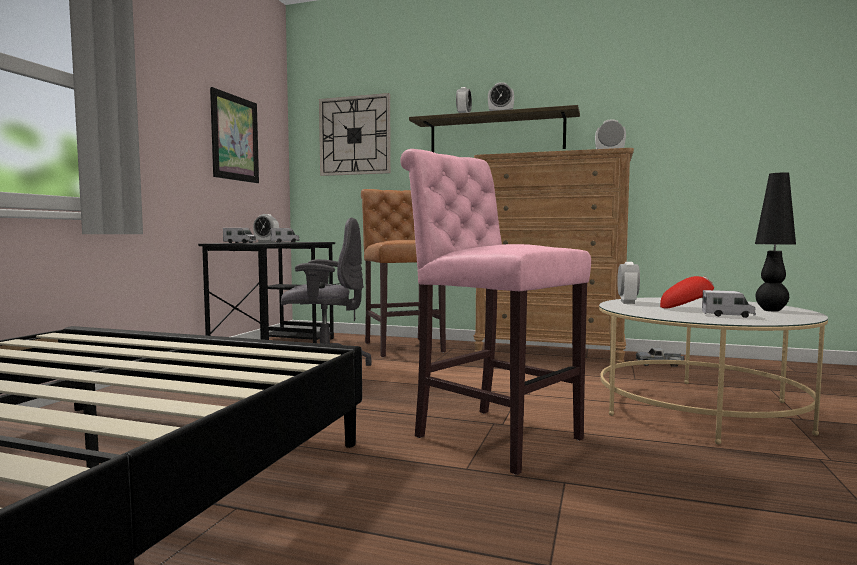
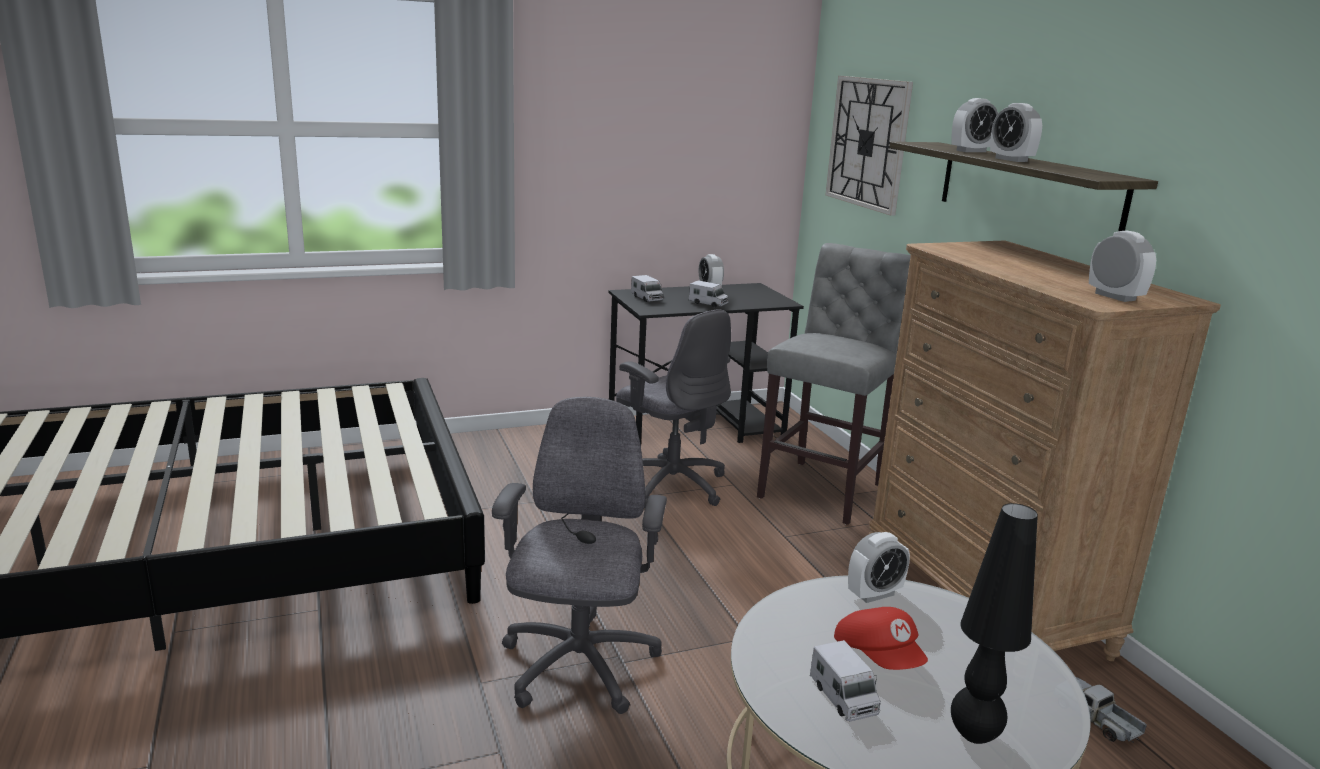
camera: 50 degrees right, 15 degrees up
(235, 138) = (689, 148): picture -> none
(402, 346) = (825, 489): brown stool -> grey stool
(490, 436) = (578, 667): pink stool -> grey office chair

